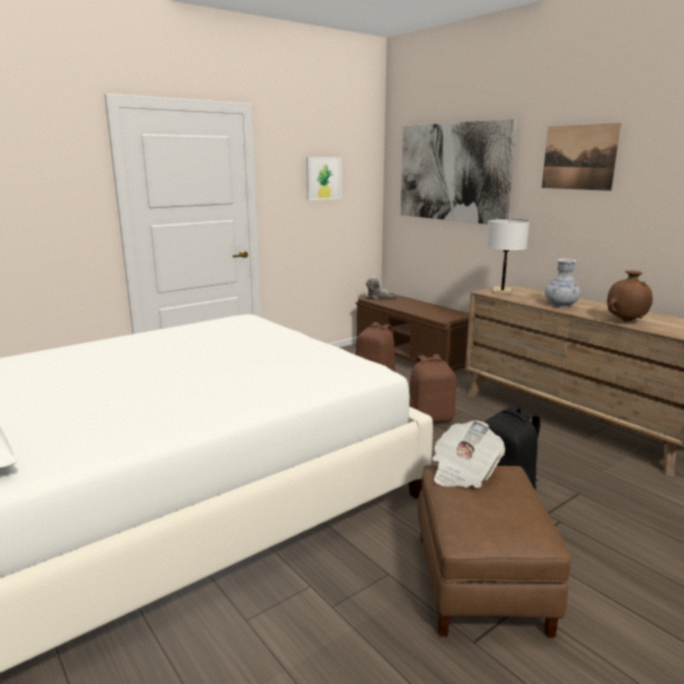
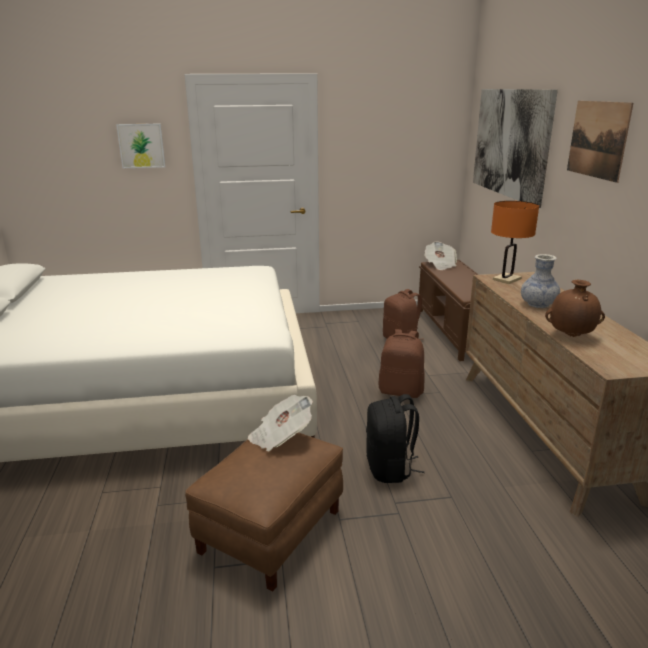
camera: 30 degrees right, 5 degrees up
(323, 178) = (393, 142): picture -> picture (141, 146)
(379, 298) = (440, 265): plush toy -> newspaper
(502, 291) = (507, 279): white table lamp -> orange table lamp

